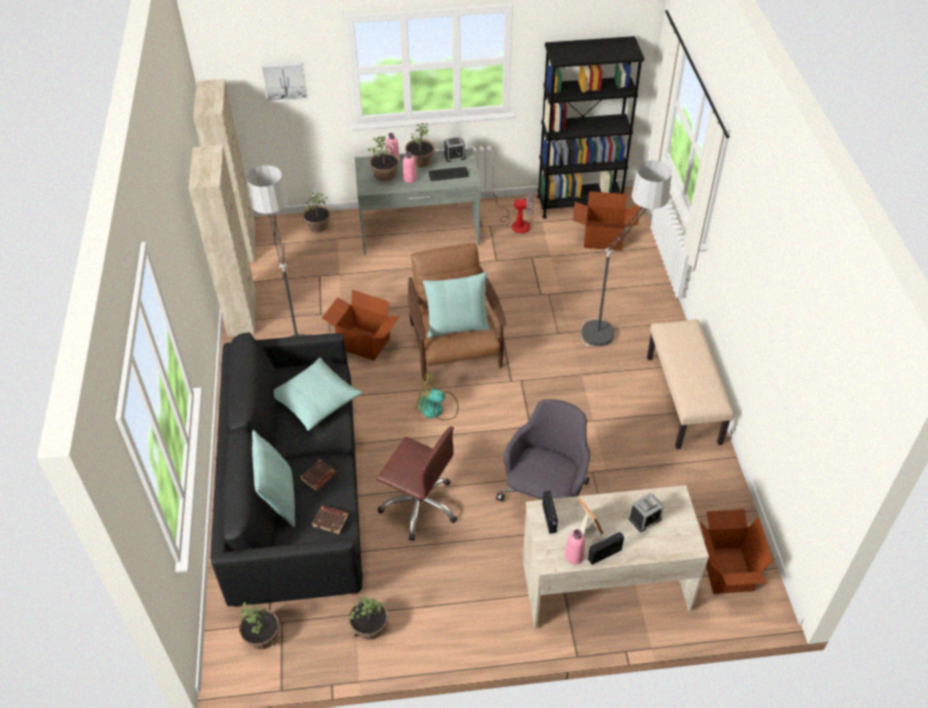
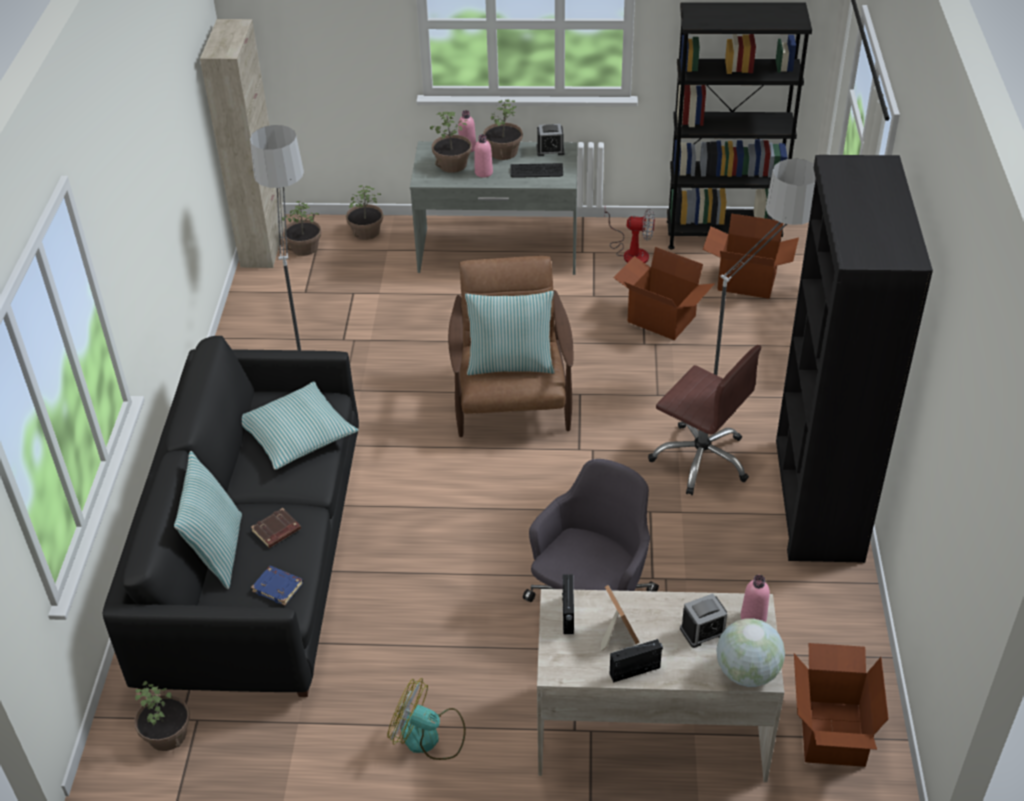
camera: 10 degrees right, 5 degrees down
(242, 314) = (241, 330): beige cabinet -> none
(285, 80) = (332, 29): picture -> none
(331, 520) = (278, 587): brown book -> blue book
(363, 344) = (390, 382): cardboard box -> cardboard box (660, 320)
(369, 626) = (313, 741): potted plant -> potted plant (304, 247)
(419, 505) = (417, 594): brown office chair -> brown office chair (701, 459)
(436, 408) = (469, 473): fan -> fan (429, 737)
(574, 556) = (591, 668): pink bottle -> pink bottle (753, 618)
(681, 545) = (747, 672): none -> globe
(684, 400) = (817, 499): beige bench -> black bookcase

